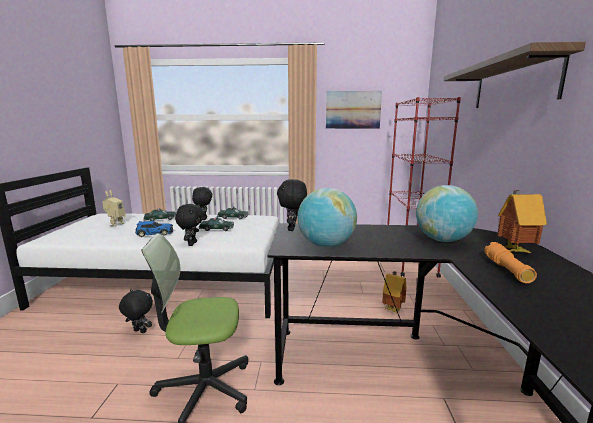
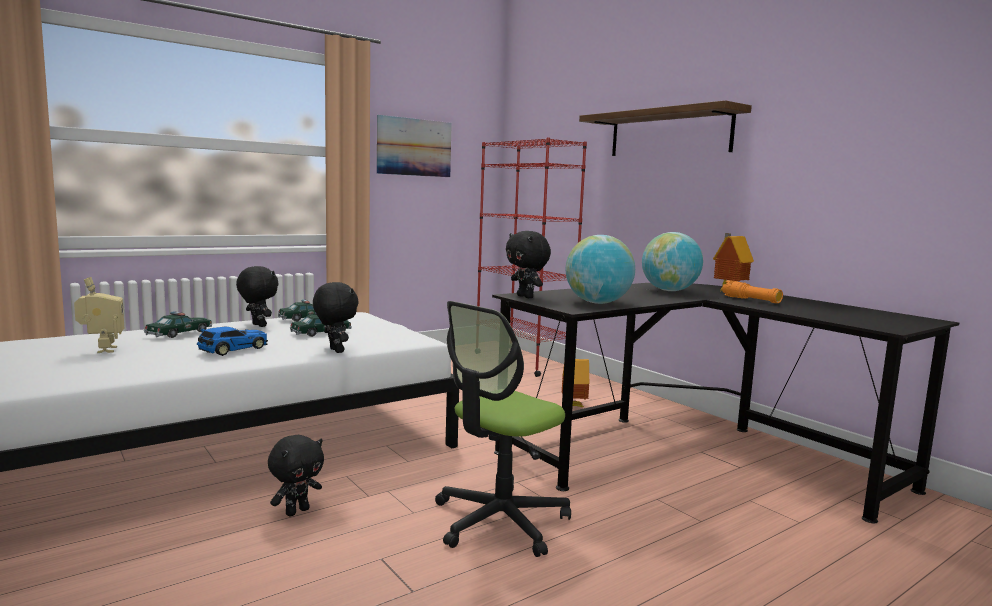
camera: 40 degrees left, 5 degrees down
(139, 331) = (297, 511): black plush toy -> black plush toy turned 150 degrees clockwise

